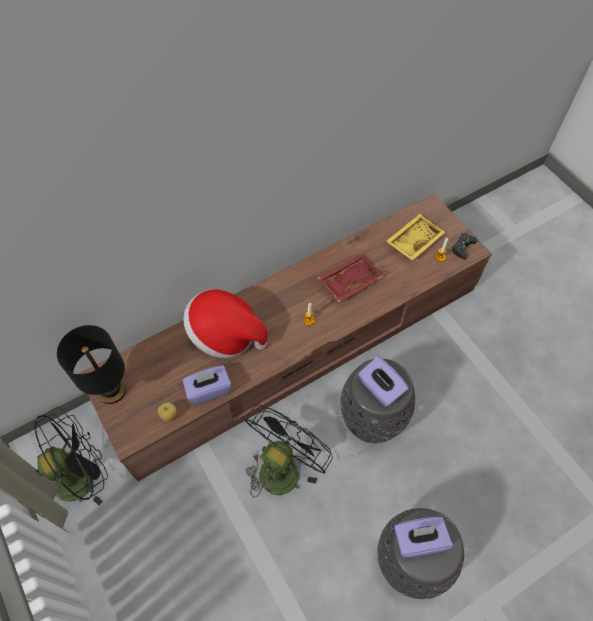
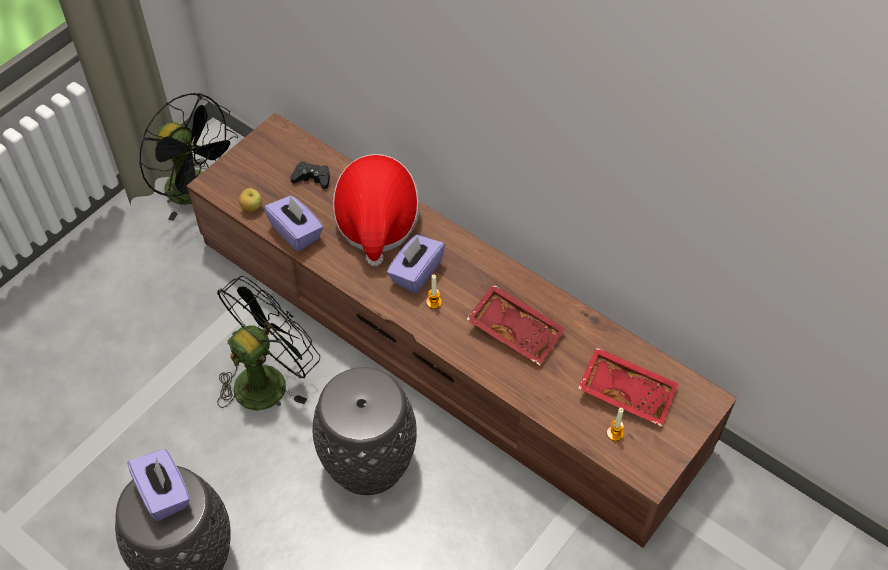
camera: 70 degrees right, 5 degrees down
(112, 390) = (265, 148): black table lamp -> none
(283, 466) = (268, 378): black fan -> black fan turned 60 degrees counterclockwise
(380, 389) = (355, 402): purple tissue box -> purple tissue box (416, 273)
(413, 241) = (627, 391): yellow tray -> red tray
(462, 247) = (649, 460): black game controller -> black game controller (312, 178)

